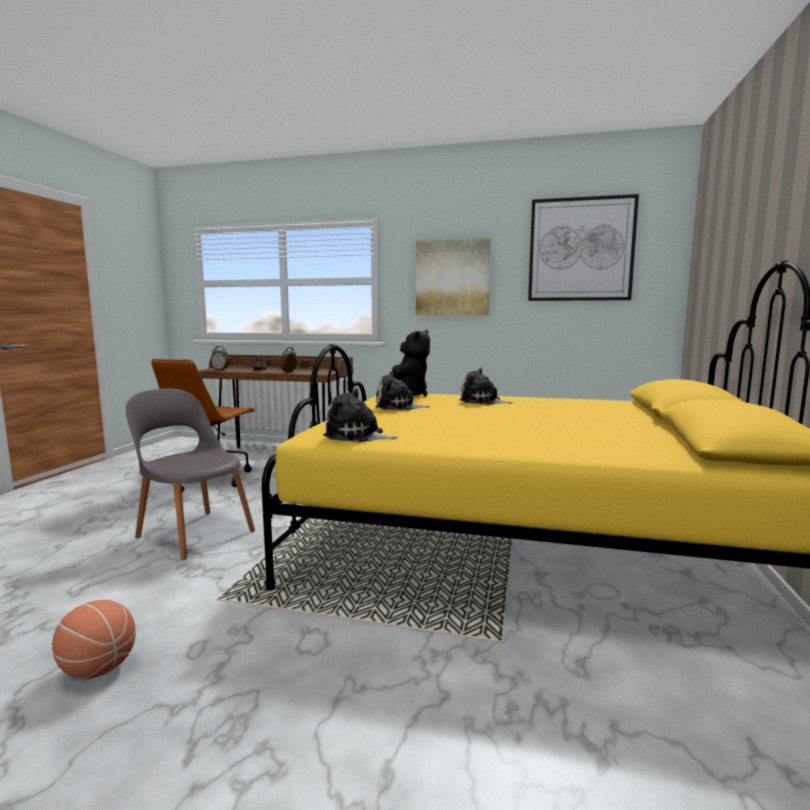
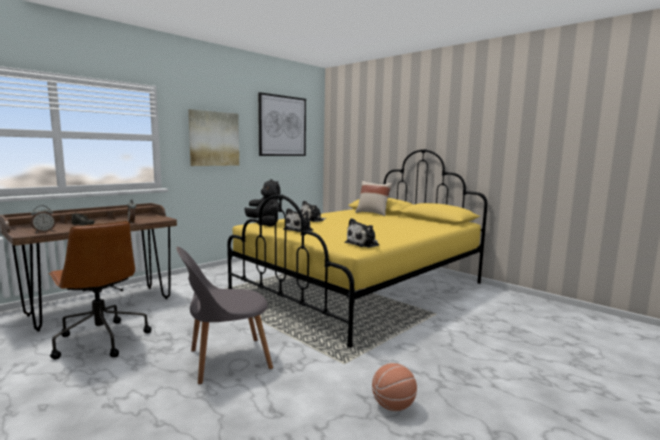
camera: 60 degrees left, 0 degrees up
(636, 411) = (373, 213): none -> beige pillow

